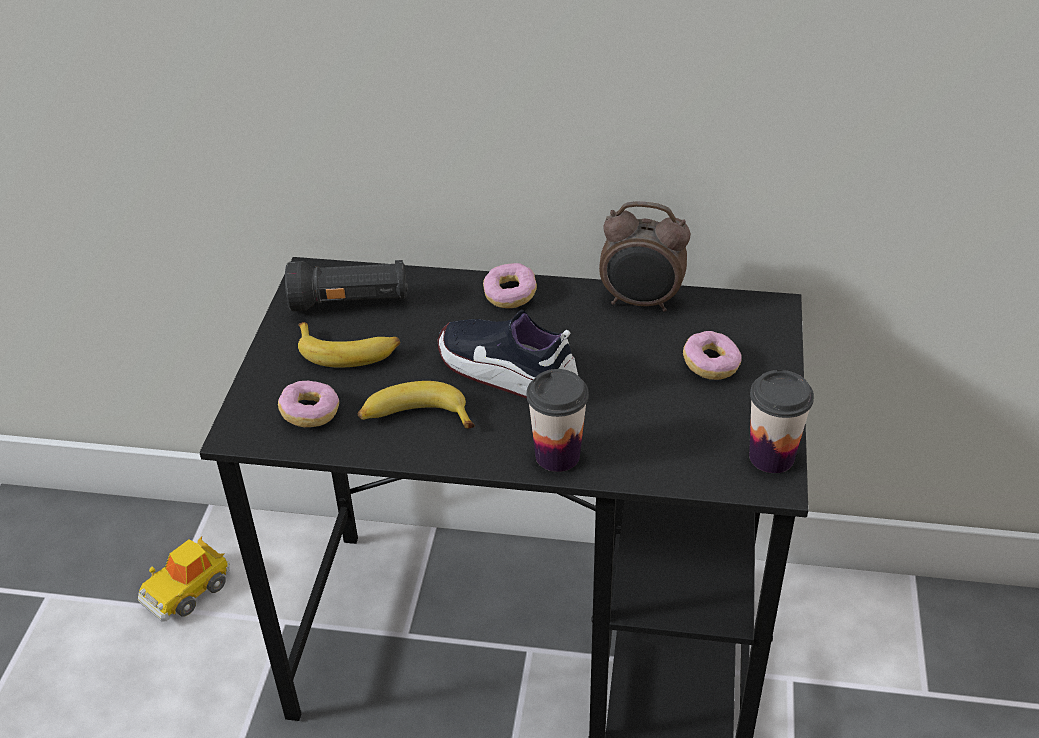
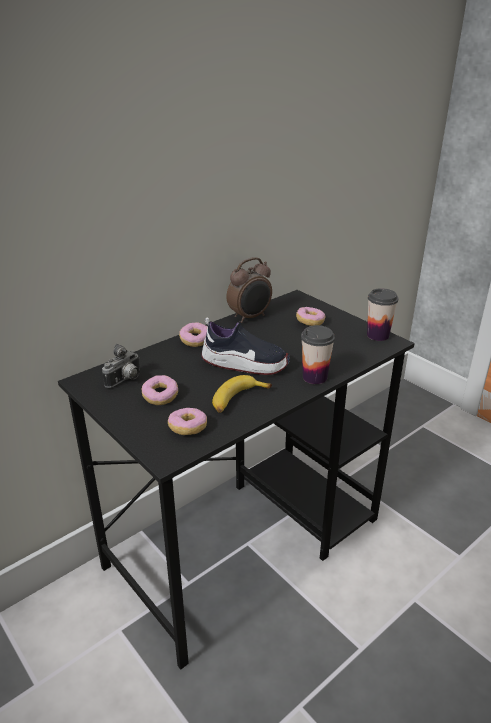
camera: 50 degrees left, 10 degrees down
(188, 590) = (40, 663): toy car -> none
(348, 351) = (160, 397): banana -> donut
(350, 302) = (125, 380): black flashlight -> camera
(508, 373) = (245, 364): shoe -> shoe turned 150 degrees counterclockwise

